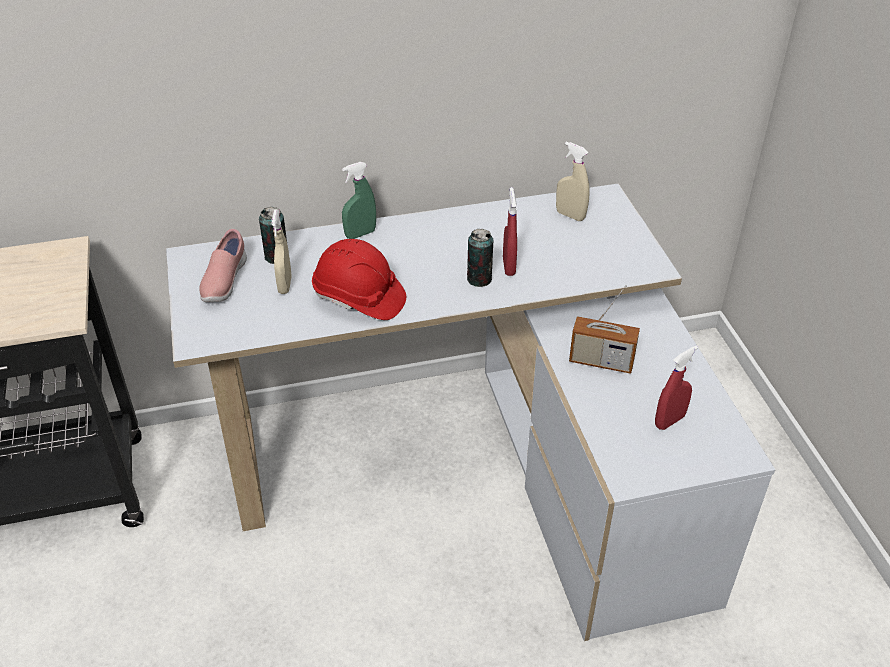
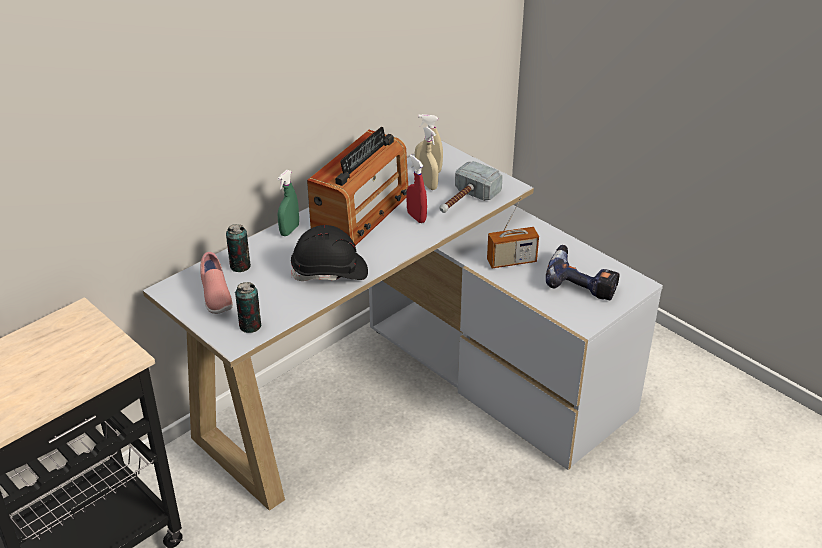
camera: 30 degrees left, 5 degrees down
(285, 285) = (266, 283): beige spray bottle -> beige spray bottle (428, 185)
(359, 298) = (330, 272): red hard hat -> black hard hat
(454, 238) = (361, 211): none -> radio
(479, 279) = (403, 232): can -> can (250, 326)
(581, 267) = (464, 202): none -> hammer
(669, 421) = (582, 281): red spray bottle -> power drill

